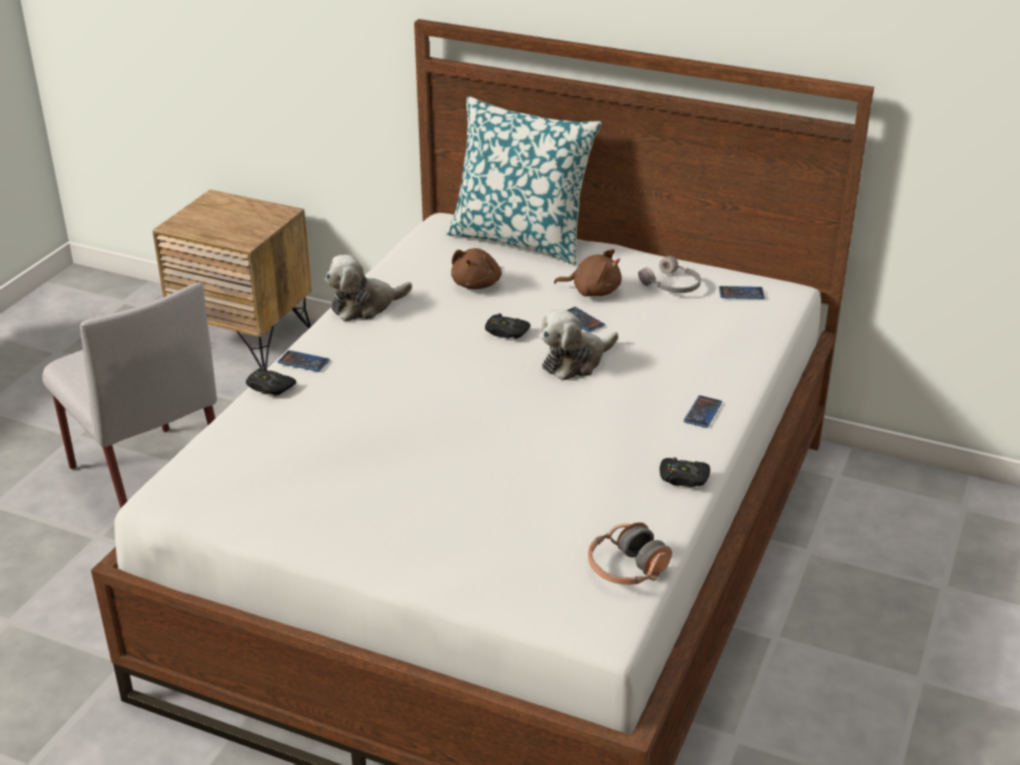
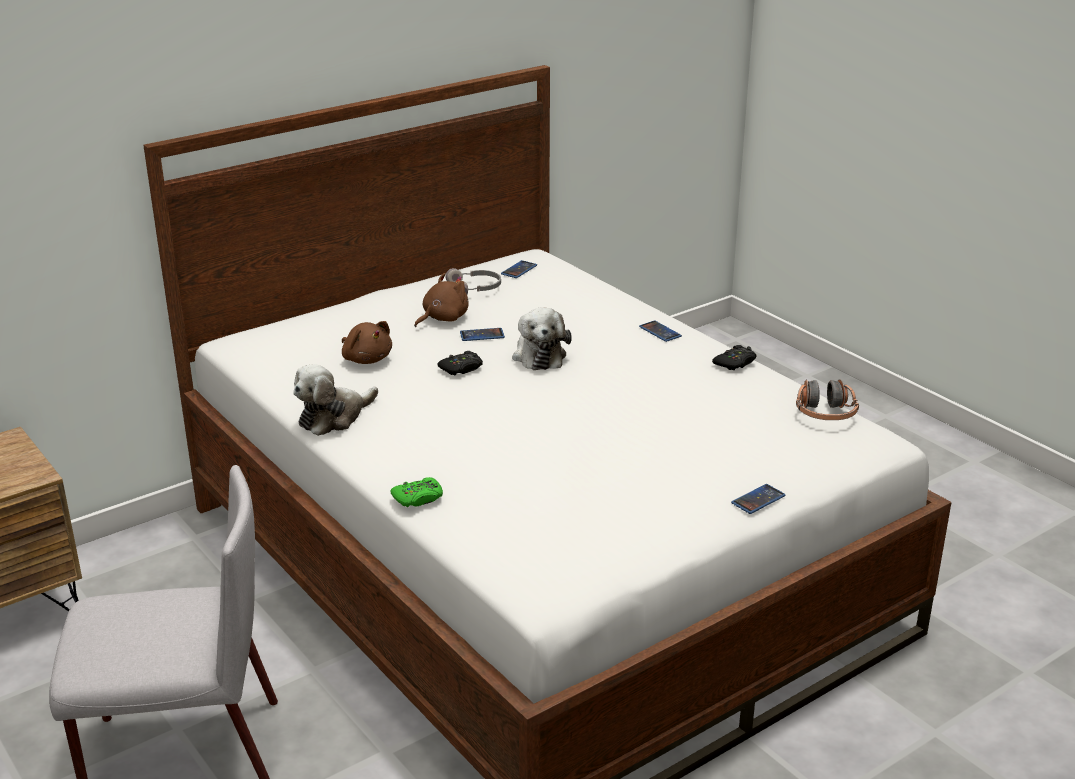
camera: 60 degrees left, 5 degrees down
(269, 387) = (418, 498): black game controller -> green game controller
(303, 362) = (394, 471): phone -> phone (758, 499)
(365, 306) = (334, 417): plush toy -> plush toy turned 45 degrees clockwise
(520, 239) = (316, 321): pillow -> none

